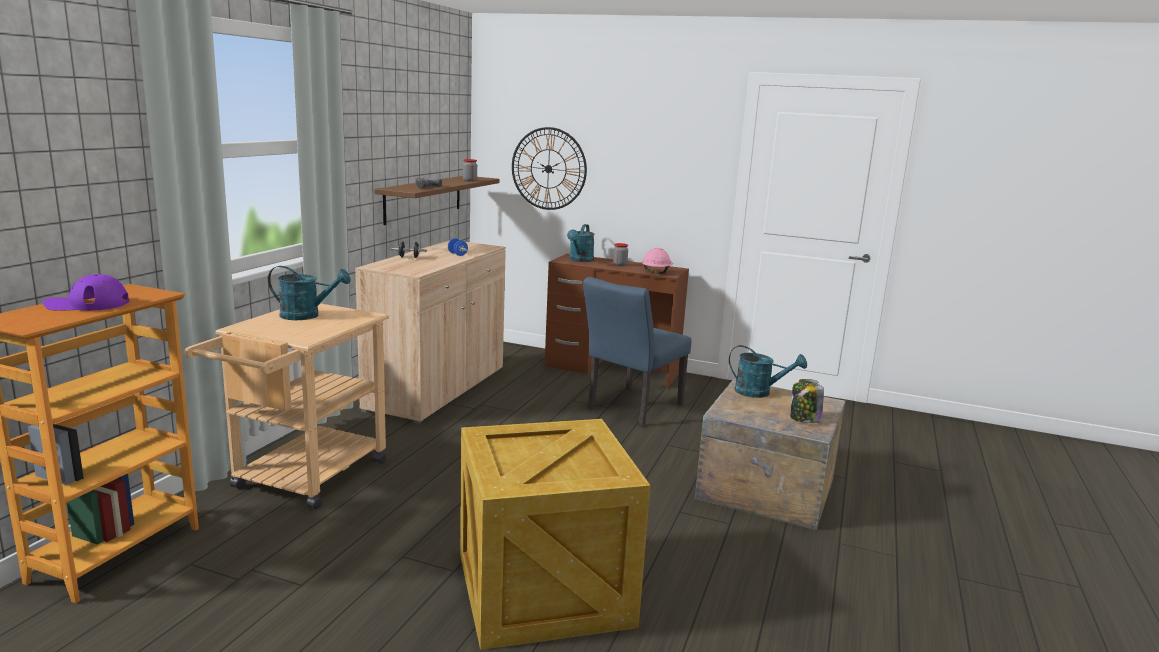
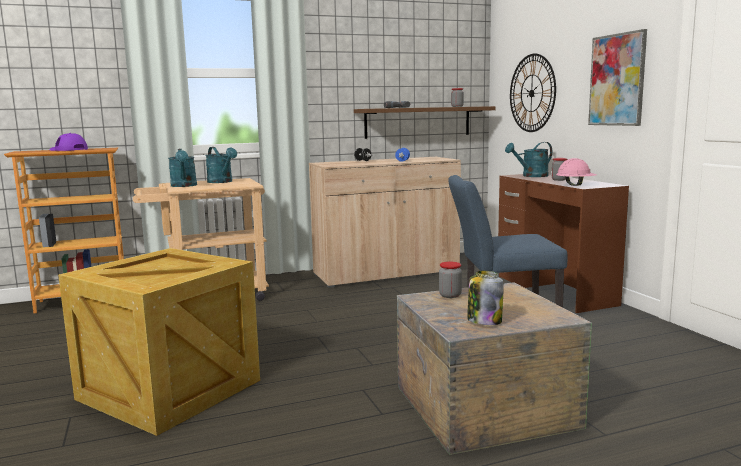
camera: 50 degrees right, 5 degrees down
(669, 172) = (617, 80): none -> picture
(733, 404) = (450, 295): none -> jar
(759, 392) = (505, 295): turquoise watering can -> turquoise watering can (184, 186)

